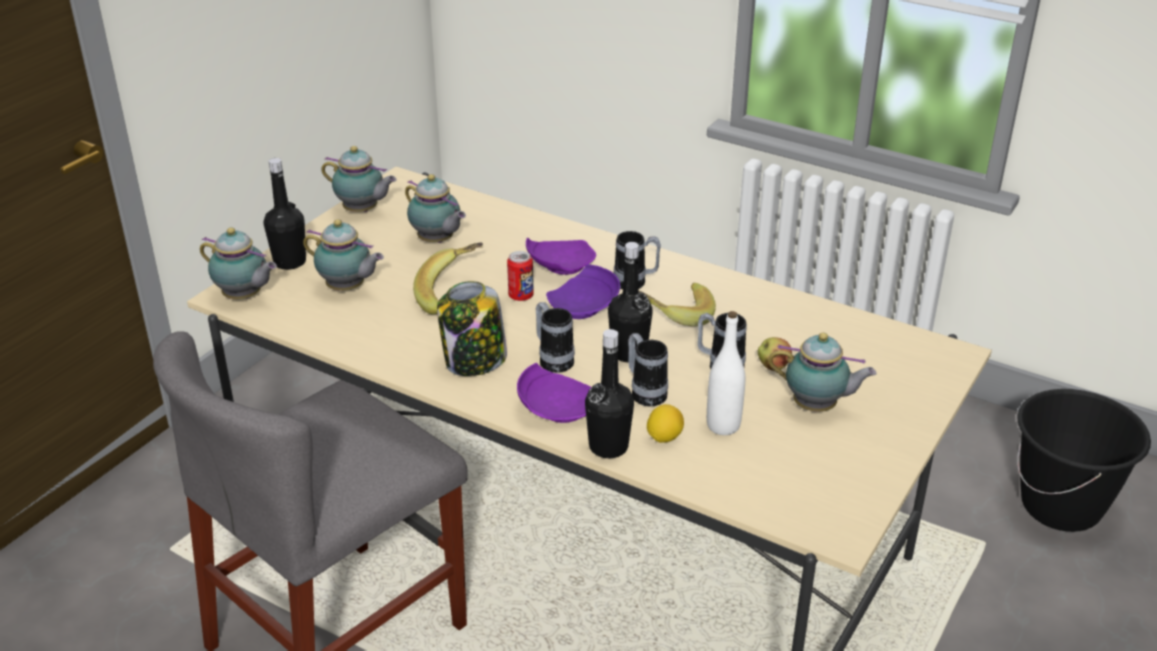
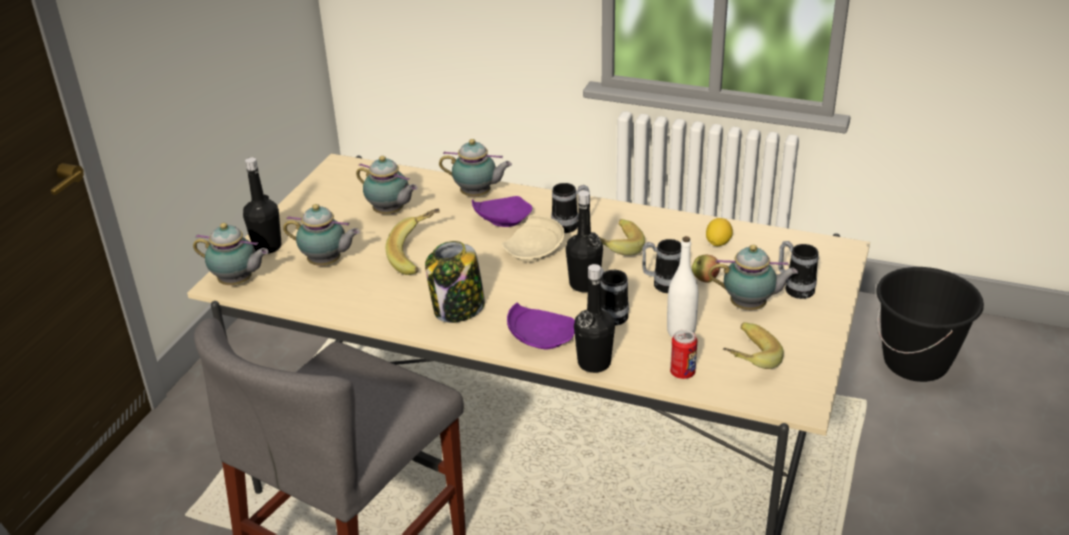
camera: 10 degrees left, 0 degrees up
(362, 211) = (316, 195): teapot -> teapot (478, 195)
(521, 296) = (478, 249): can -> can (682, 373)
(553, 359) = (523, 298): mug -> mug (794, 288)
(584, 306) = (534, 251): purple plate -> beige plate
(664, 437) = (636, 348): lemon -> lemon (718, 243)
(788, 470) = (744, 360): none -> banana

